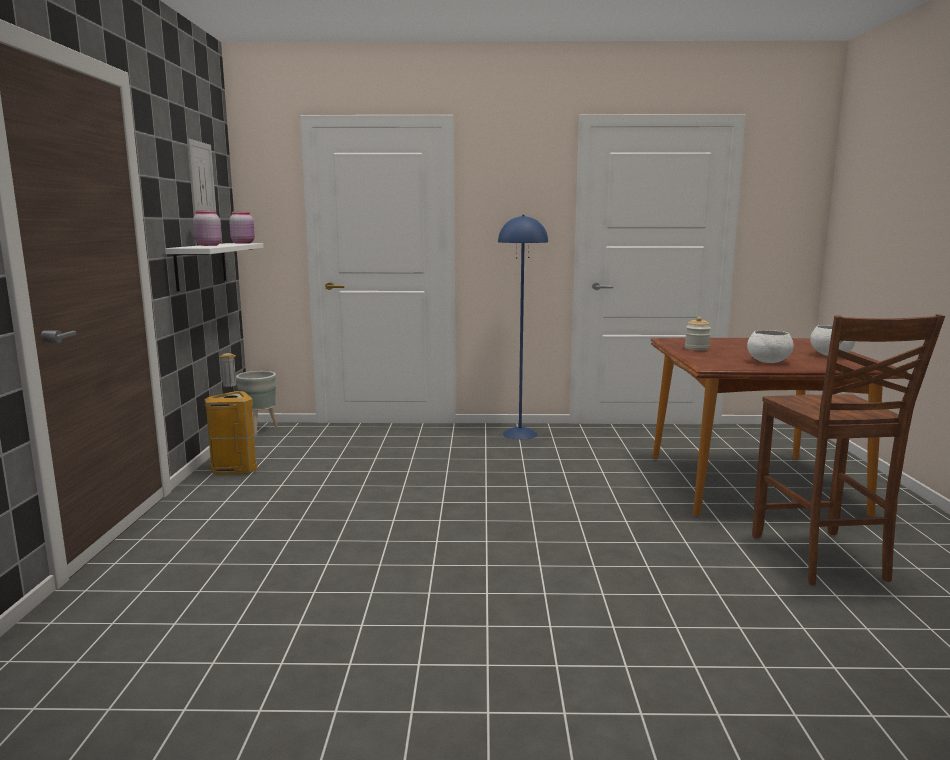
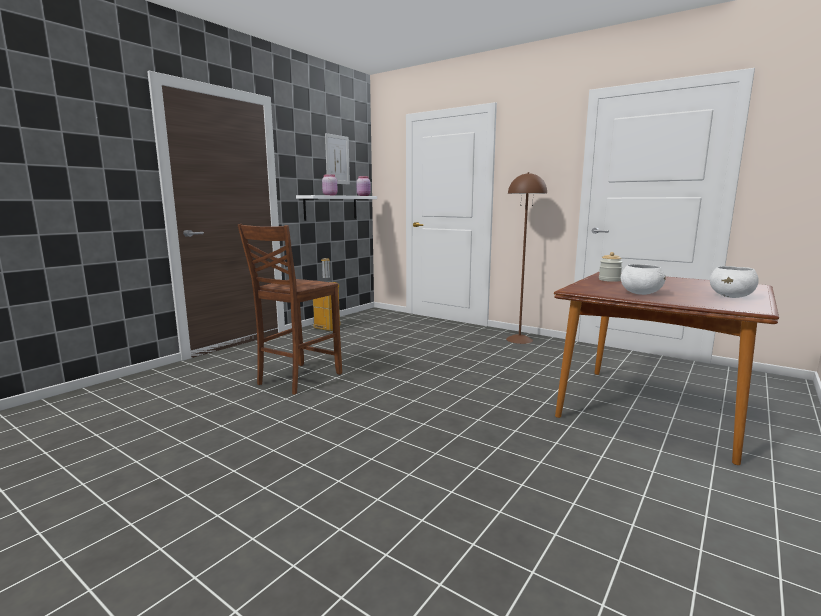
camera: 35 degrees right, 0 degrees up
(260, 430) = (371, 311): grey planter -> none
(520, 434) = (519, 339): blue floor lamp -> brown floor lamp
(820, 559) = (611, 476): brown chair -> brown chair (297, 379)

